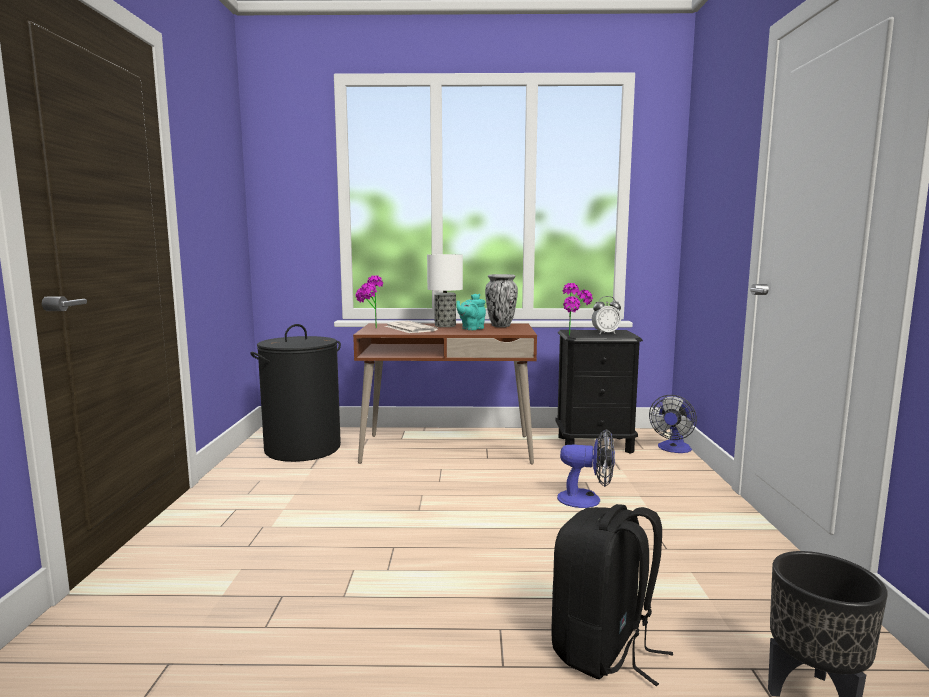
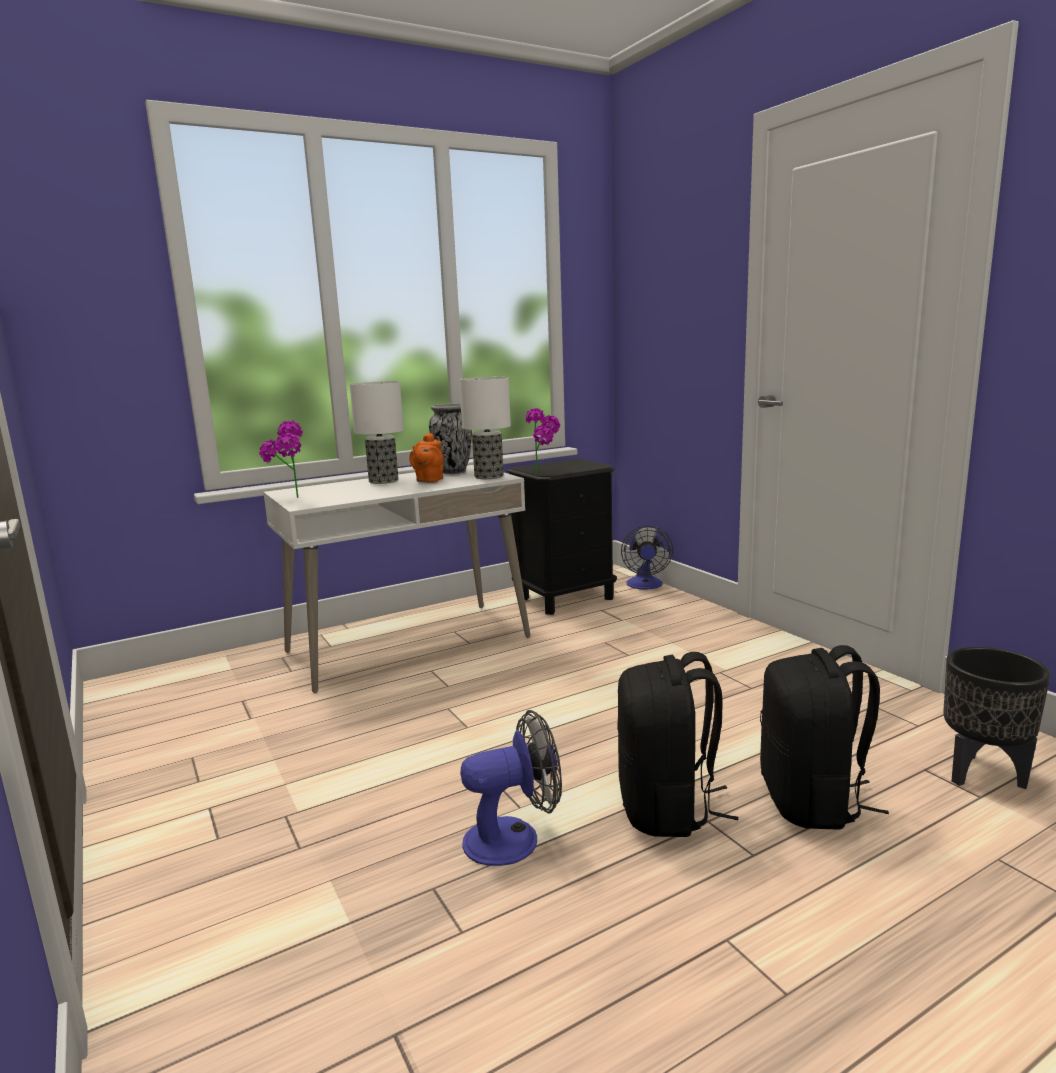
camera: 30 degrees left, 5 degrees up
(303, 448) = (200, 695): black laundry basket -> none
(409, 328) = (346, 491): newspaper -> none
(447, 449) = (408, 644): brown desk -> white desk
(471, 329) = (428, 481): turquoise teapot -> orange teapot
(481, 609) = (667, 809): none -> black backpack
(516, 331) = (489, 476): none -> table lamp
(587, 500) = (629, 661): fan -> fan (514, 838)
(605, 333) = (569, 465): alarm clock -> none

